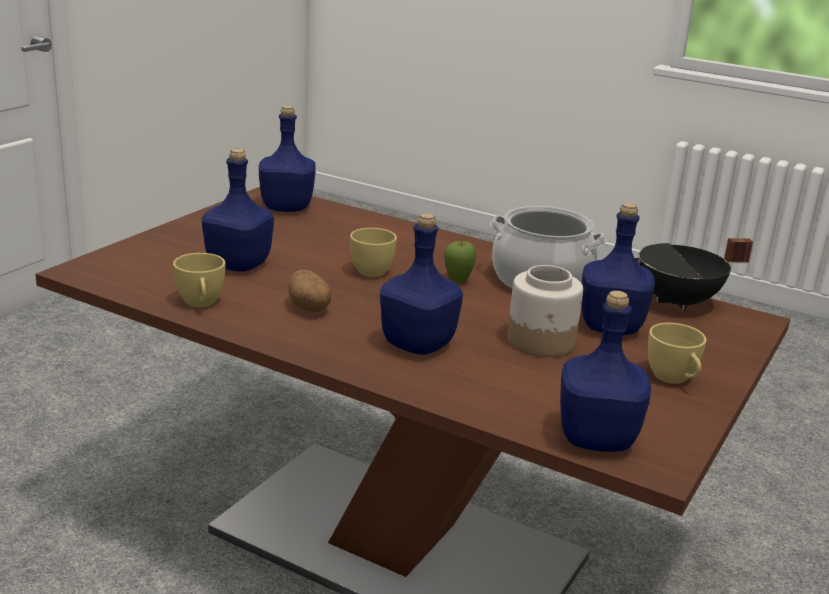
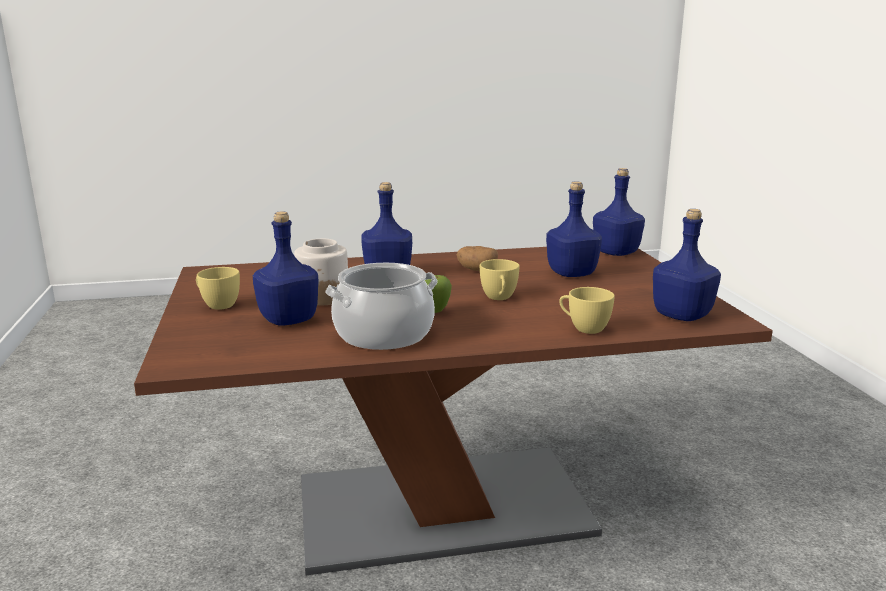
camera: 140 degrees right, 5 degrees down
(201, 304) = (526, 255): yellow cup -> yellow cup (583, 328)
(596, 438) = (242, 271): blue bottle -> blue bottle (617, 253)
(678, 302) = (251, 357): black cooking pot -> none

